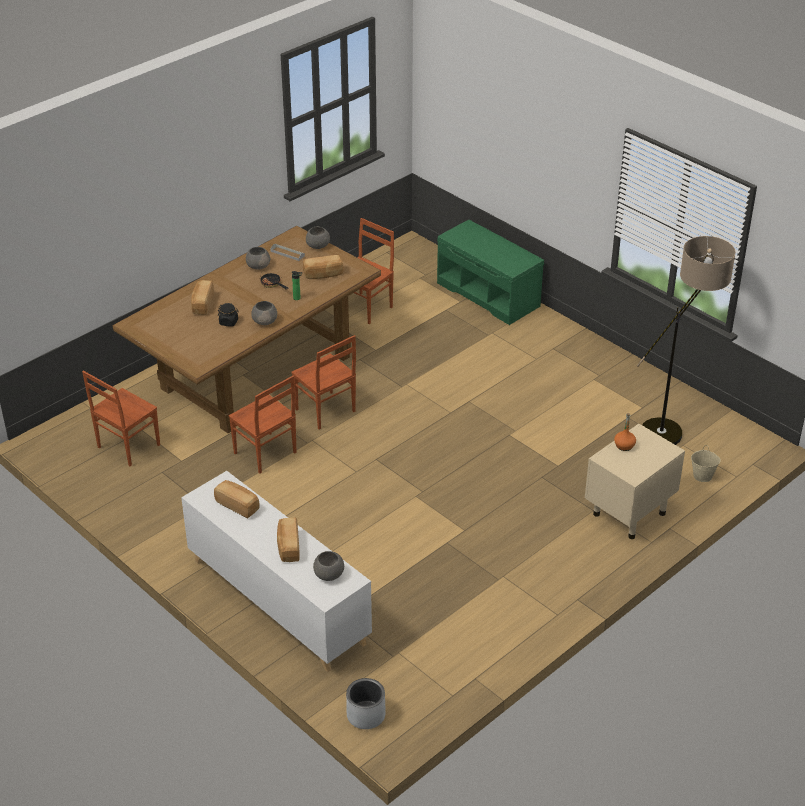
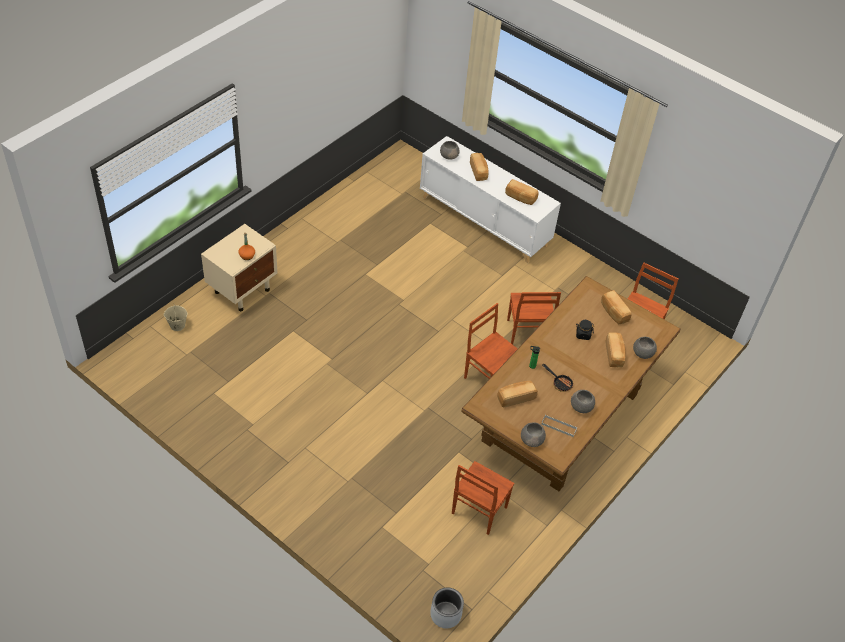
camera: 170 degrees right, 10 degrees up
(182, 341) = (614, 312): none -> bread
(265, 321) = (552, 337): grey bowl -> grey bowl (642, 353)
(265, 454) = (526, 332): brown chair -> brown chair turned 135 degrees counterclockwise
(365, 715) = (416, 161): grey planter -> grey planter (446, 614)
(489, 294) = (351, 540): green bench -> none
(673, 427) = (190, 372): floor lamp -> none

